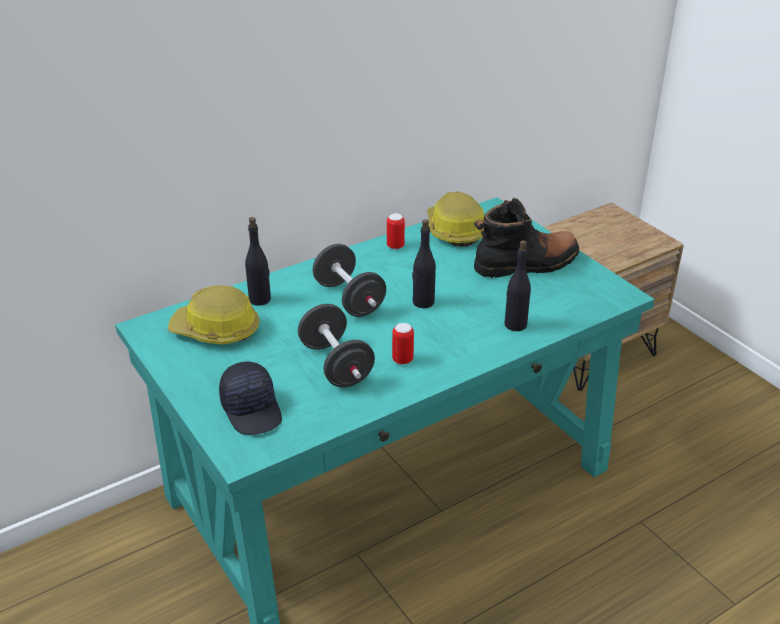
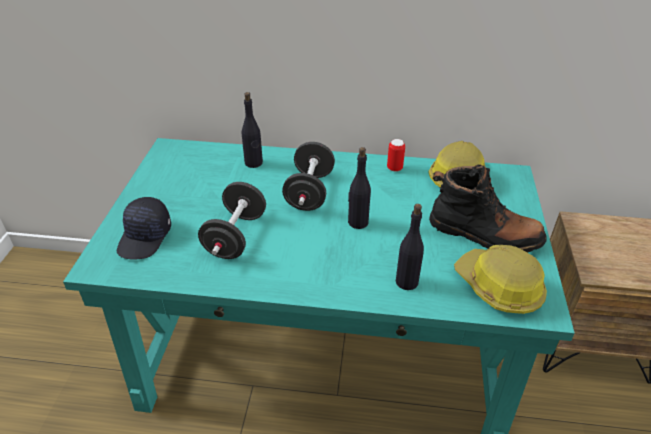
camera: 40 degrees right, 5 degrees up
(216, 330) = (201, 170): hard hat -> hard hat (498, 287)
(402, 360) = (283, 260): can -> none

